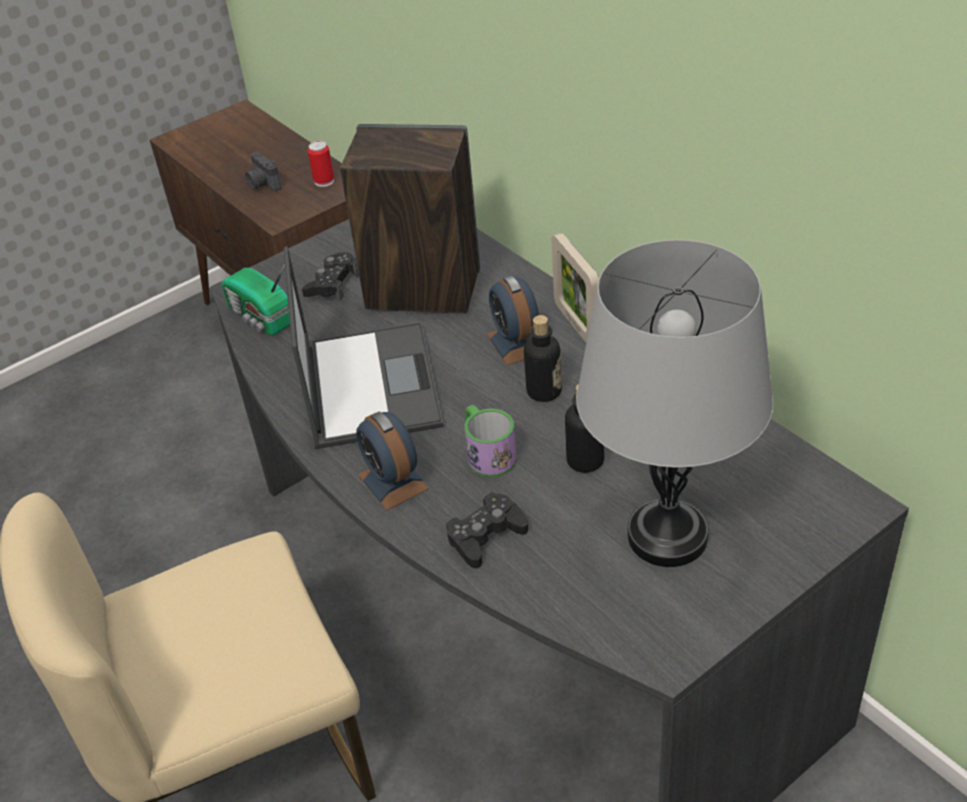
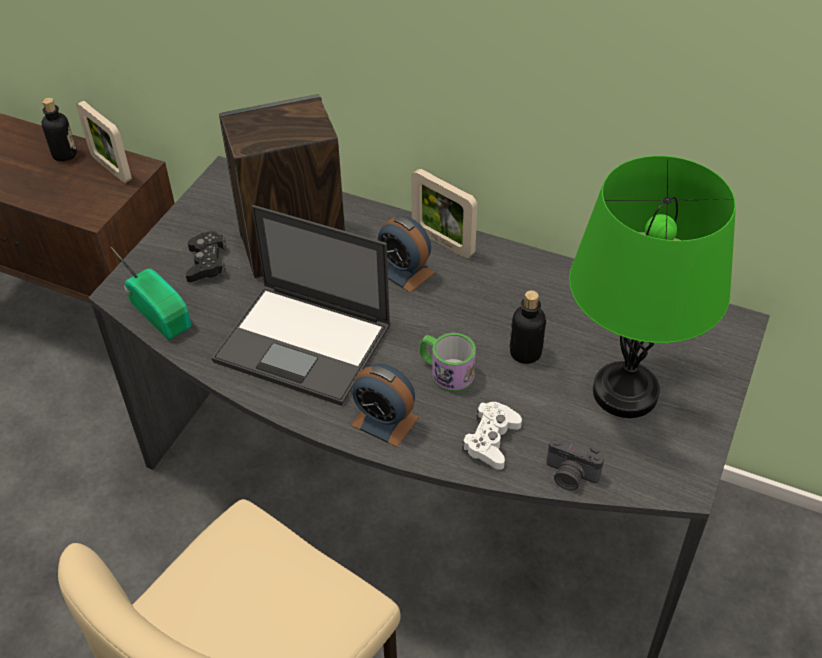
camera: 30 degrees left, 5 degrees up
(261, 317) = (161, 313): radio -> radio turned 150 degrees counterclockwise
(262, 184) = (51, 185): camera -> camera (570, 476)
(324, 181) = (111, 168): can -> picture frame
(370, 384) = (305, 343): laptop -> laptop turned 150 degrees clockwise
(486, 536) = (491, 440): black game controller -> white game controller
(544, 391) = (455, 306): bottle -> bottle (65, 154)
(667, 536) = (625, 392): grey table lamp -> green table lamp

